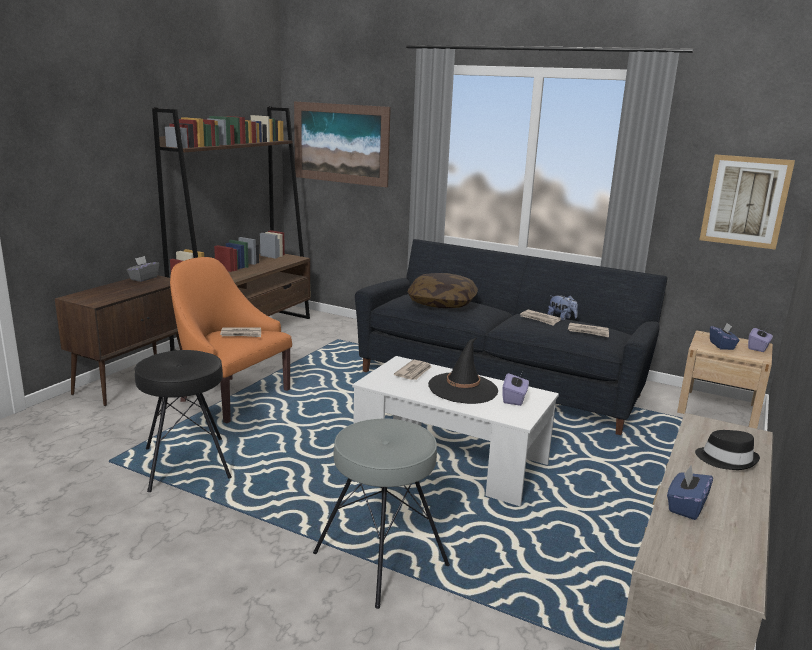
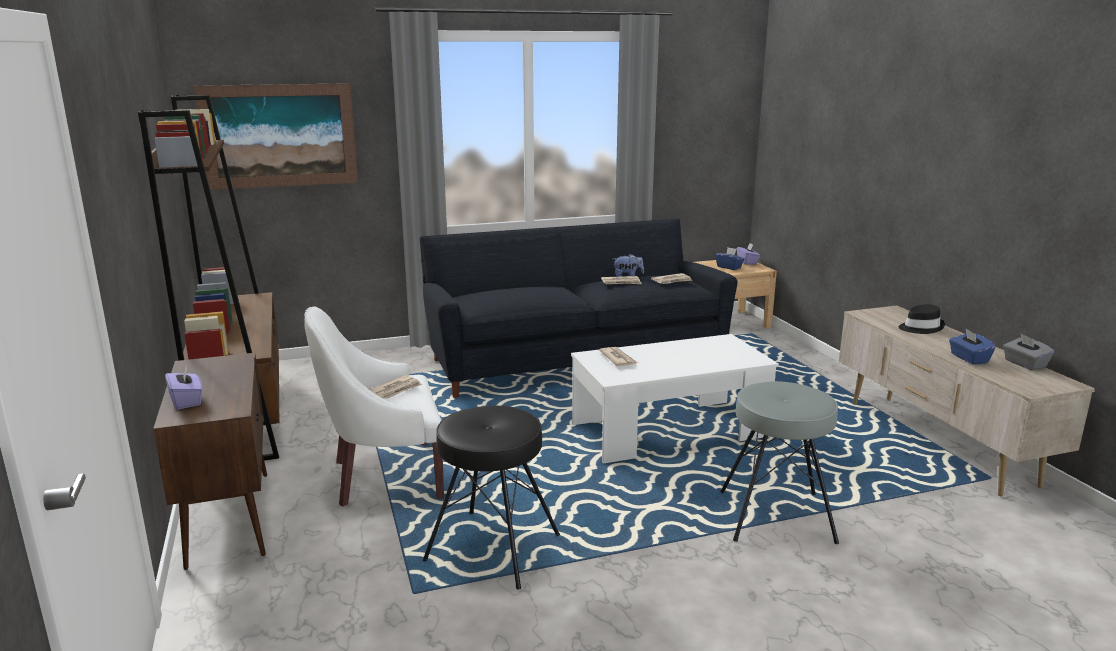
camera: 45 degrees left, 0 degrees up
(143, 278) = (193, 367): grey tissue box -> grey tissue box (1024, 364)
(231, 397) = (385, 476): orange armchair -> white armchair
(442, 303) = (521, 294): pillow -> none
(463, 388) = (678, 355): black hat -> none
(514, 399) = (721, 348): purple tissue box -> purple tissue box (187, 401)
(745, 201) = (715, 142): picture -> none

